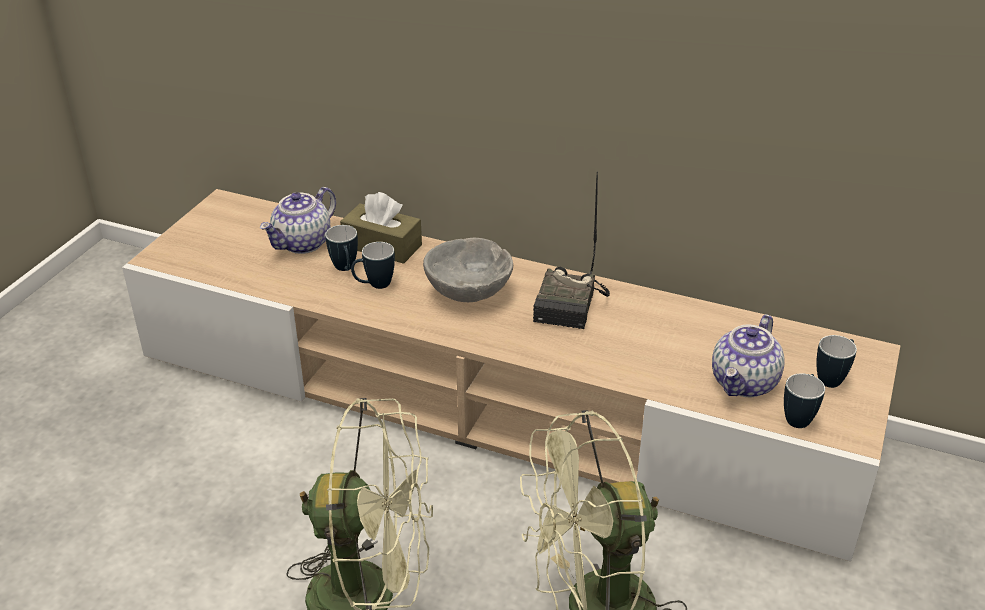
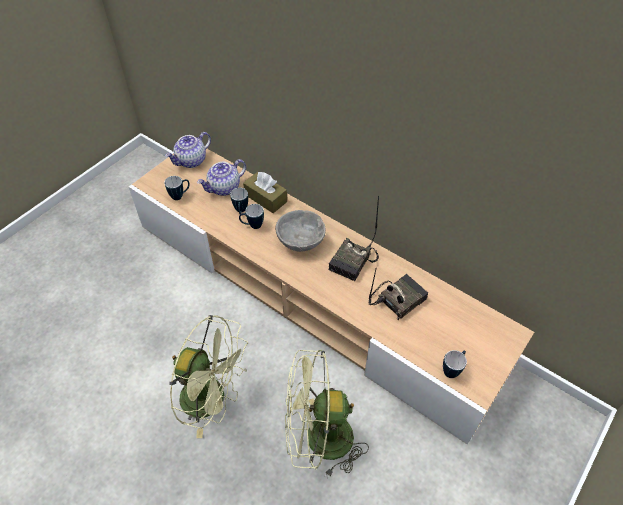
camera: 15 degrees right, 15 degrees up
(665, 341) = (397, 299): none -> radio
(745, 383) = (431, 339): teapot -> teapot (191, 161)
(833, 378) = (483, 347): mug -> mug (180, 196)

